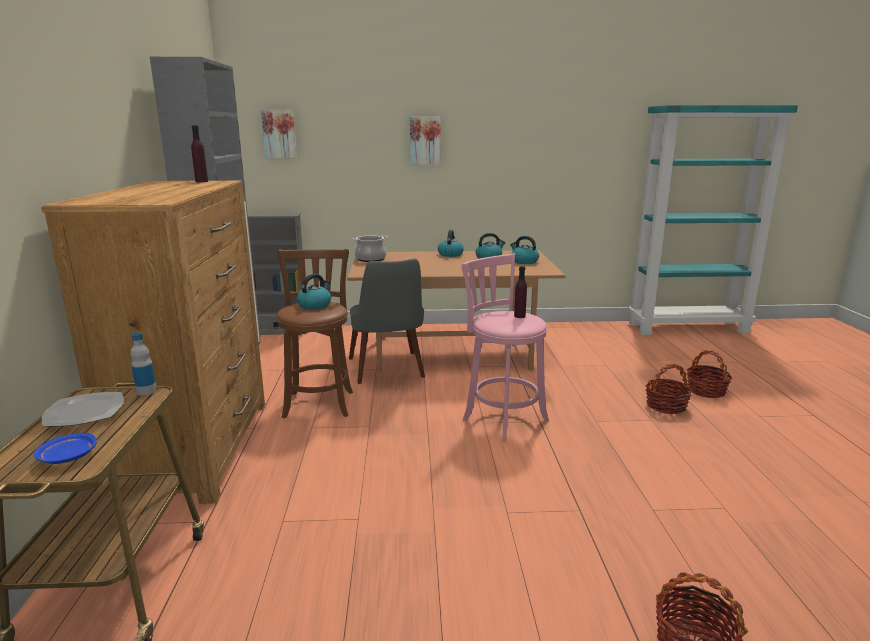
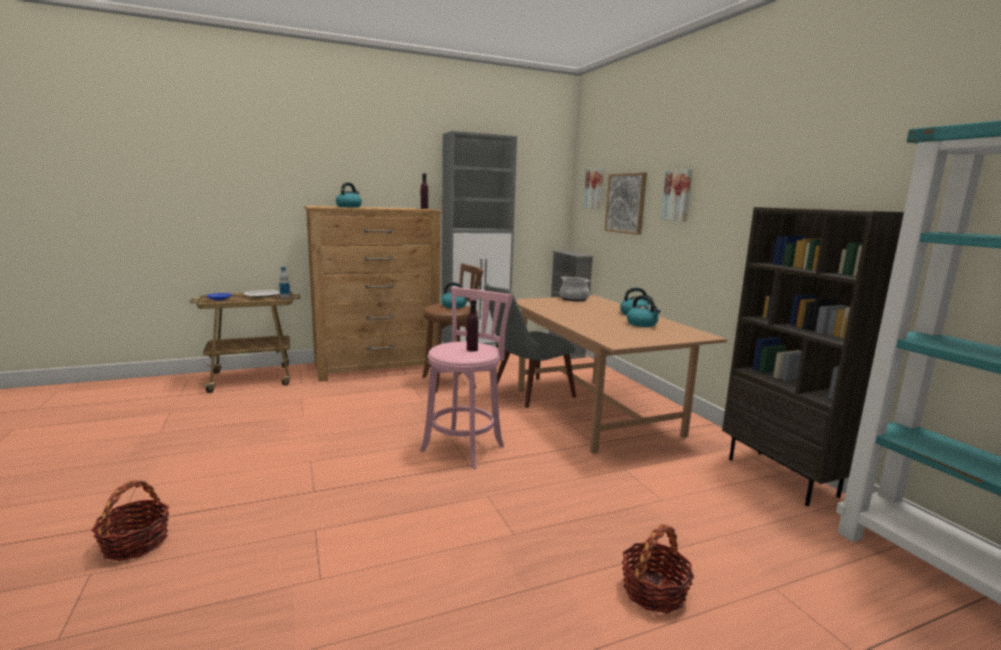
camera: 70 degrees right, 5 degrees down
(345, 150) = (626, 203): none -> picture
(524, 261) = (649, 334): kettle -> kettle (349, 207)
(580, 328) = (783, 477): none -> brown bookcase
(666, 406) = (564, 547): basket -> none

